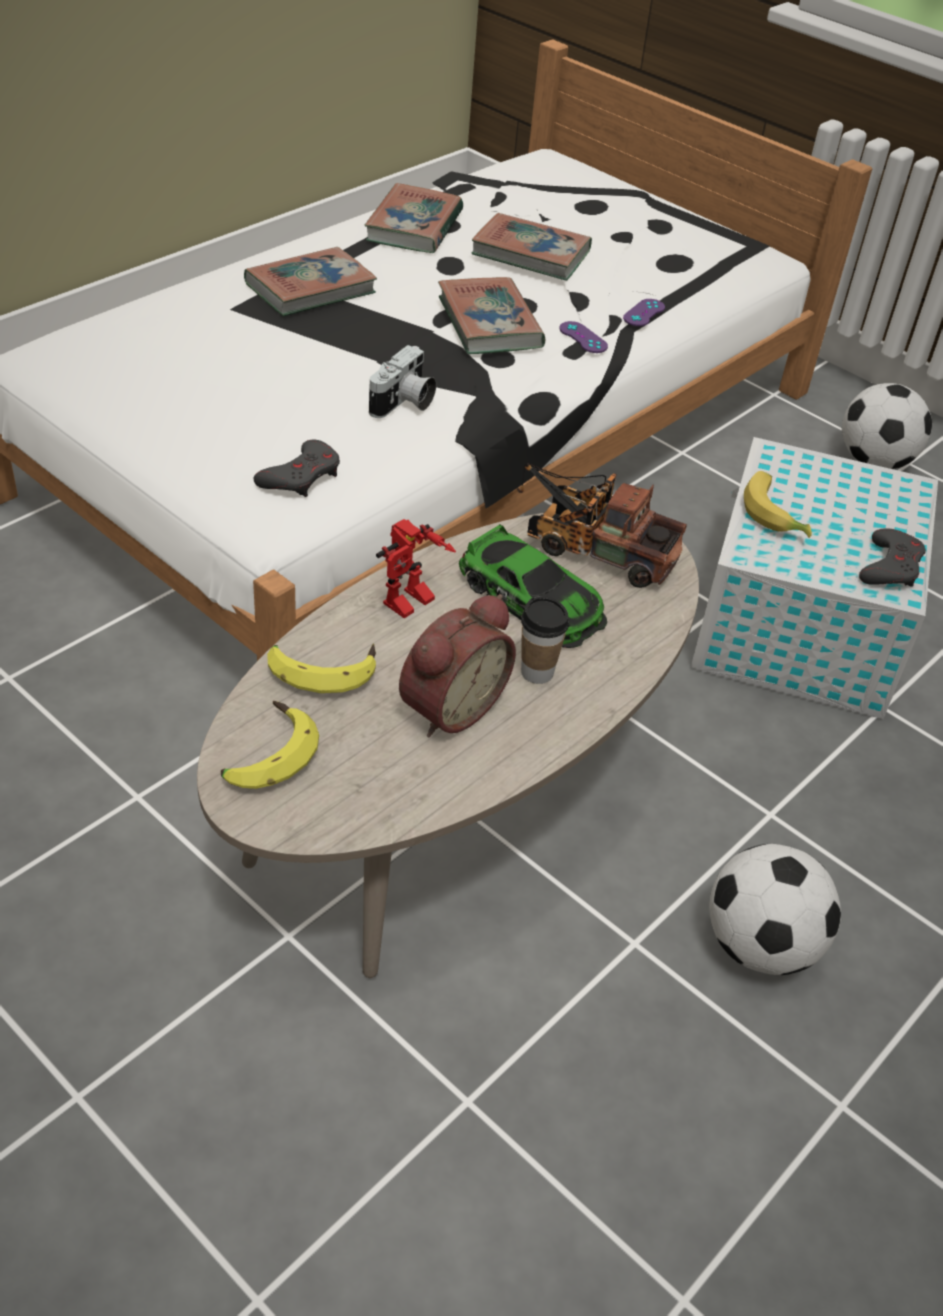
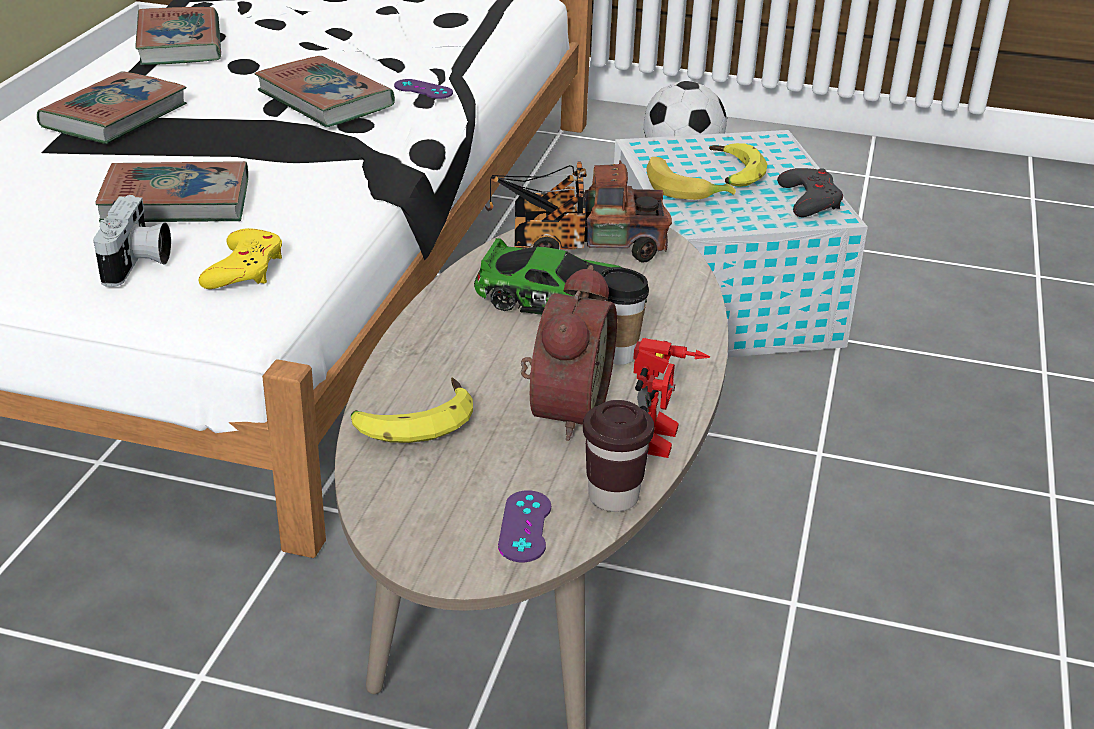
camera: 25 degrees left, 10 degrees down
(266, 754) = (422, 513): banana -> banana (731, 174)
(301, 476) = (245, 268): grey game controller -> yellow game controller
(404, 403) = (297, 182): camera -> camera (138, 264)
(410, 606) = (452, 341): toy robot -> toy robot (662, 443)
(422, 804) = (613, 497): none -> brown cup
(531, 254) = (316, 39): book -> book (176, 202)
(644, 313) = (460, 59): purple game controller -> purple game controller (525, 526)
(760, 945) = (896, 559): football -> none

